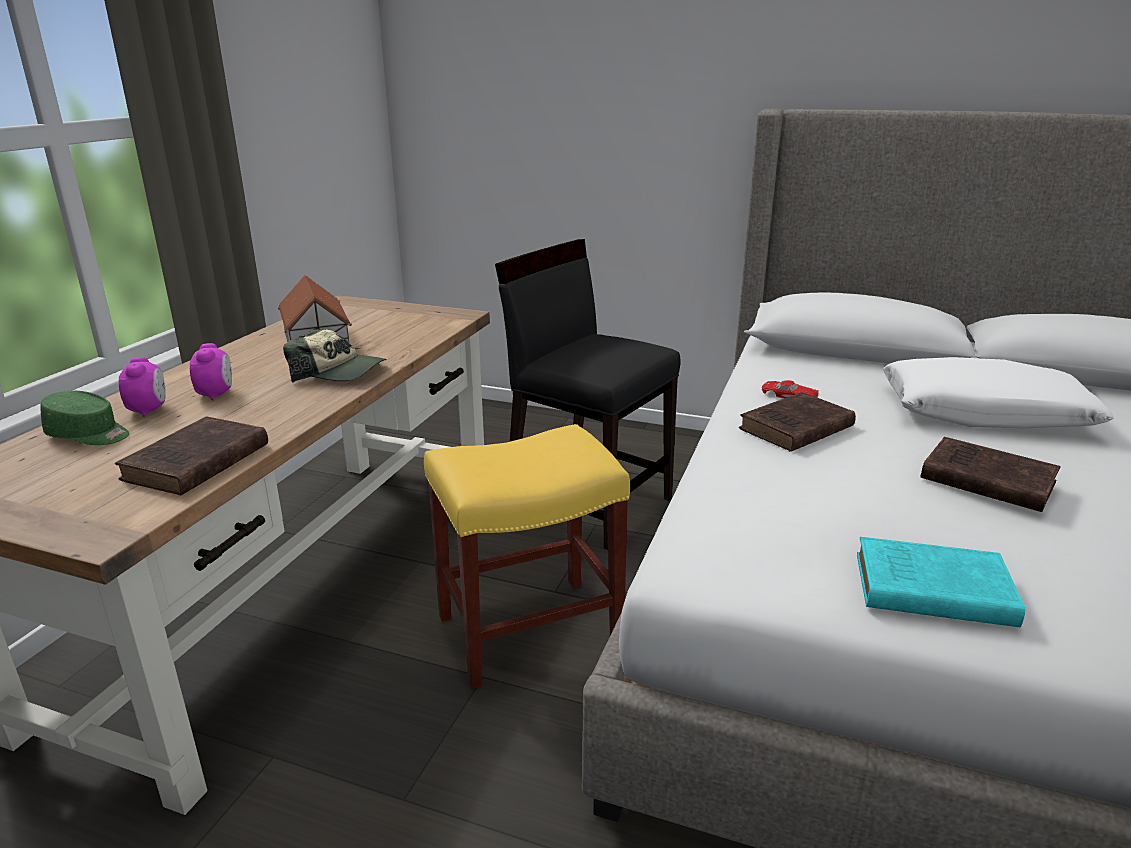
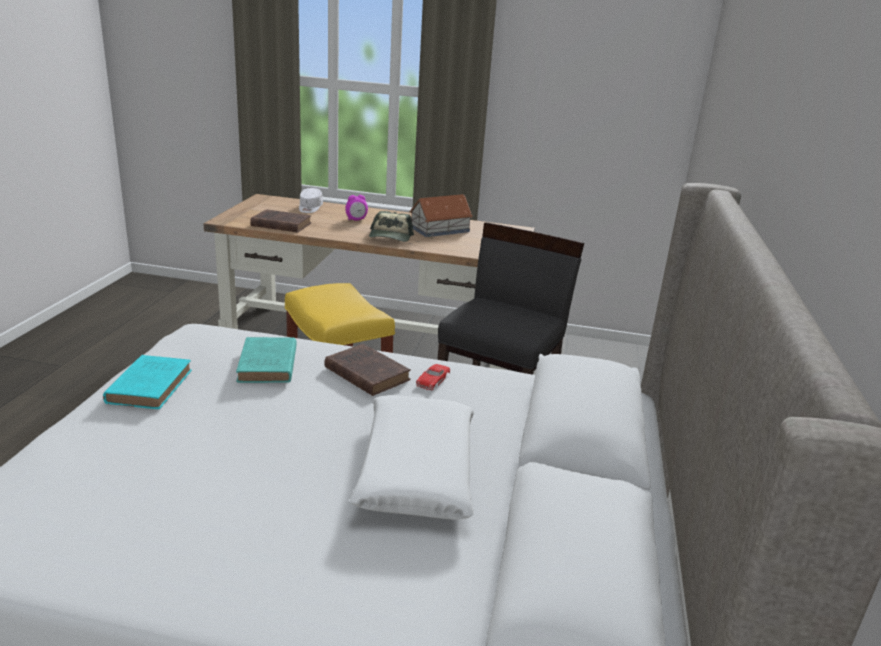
camera: 80 degrees right, 0 degrees up
(89, 435) = (310, 208): green cap -> white cap
(149, 410) = (336, 212): alarm clock -> none
(817, 486) = (267, 365): none -> turquoise book
(983, 479) = (274, 432): brown book -> none

